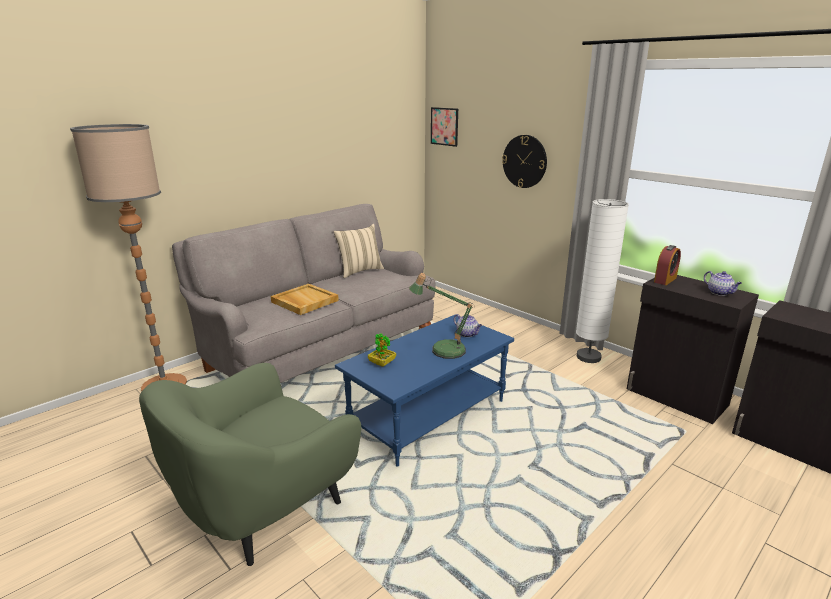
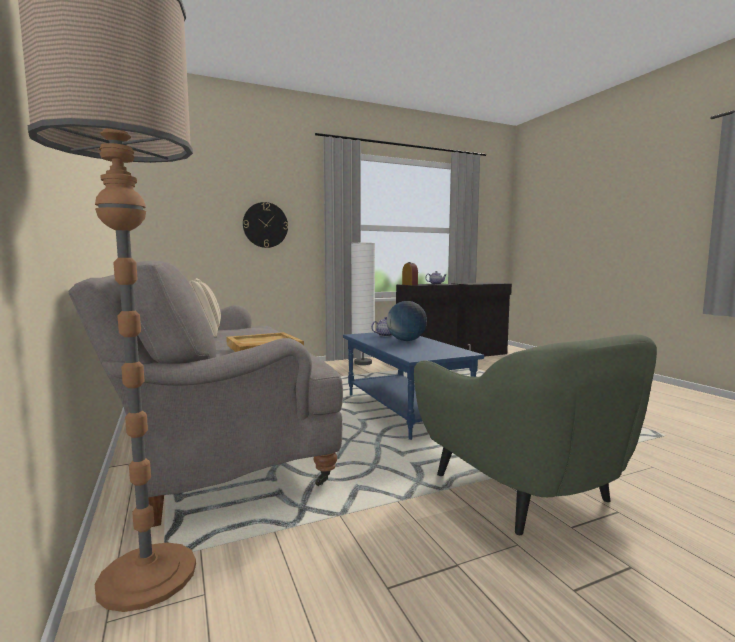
camera: 70 degrees left, 15 degrees down
(382, 363) = (419, 352): potted plant -> none
(443, 349) = (406, 340): table lamp -> globe
(444, 126) = (158, 195): picture -> none

